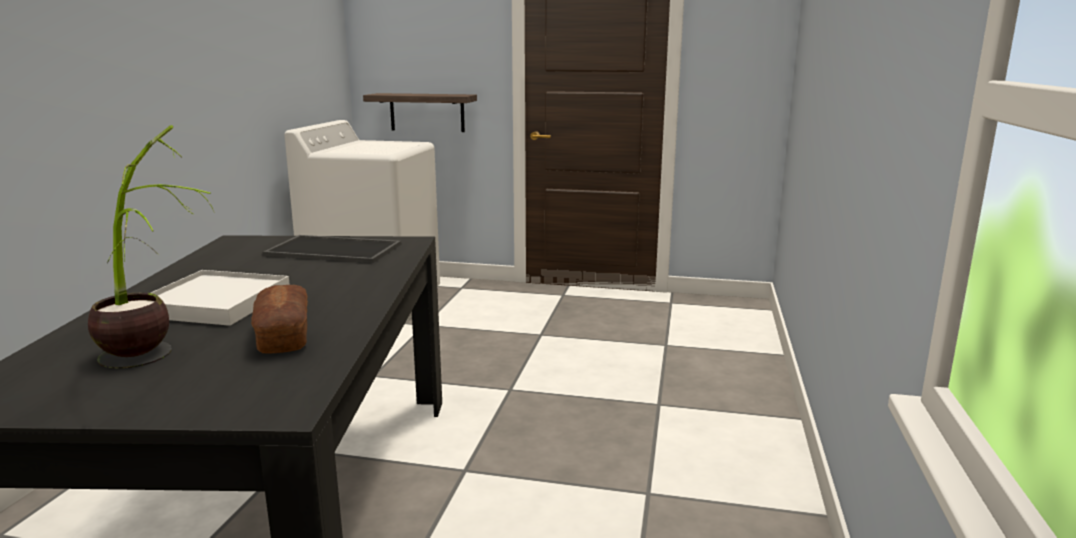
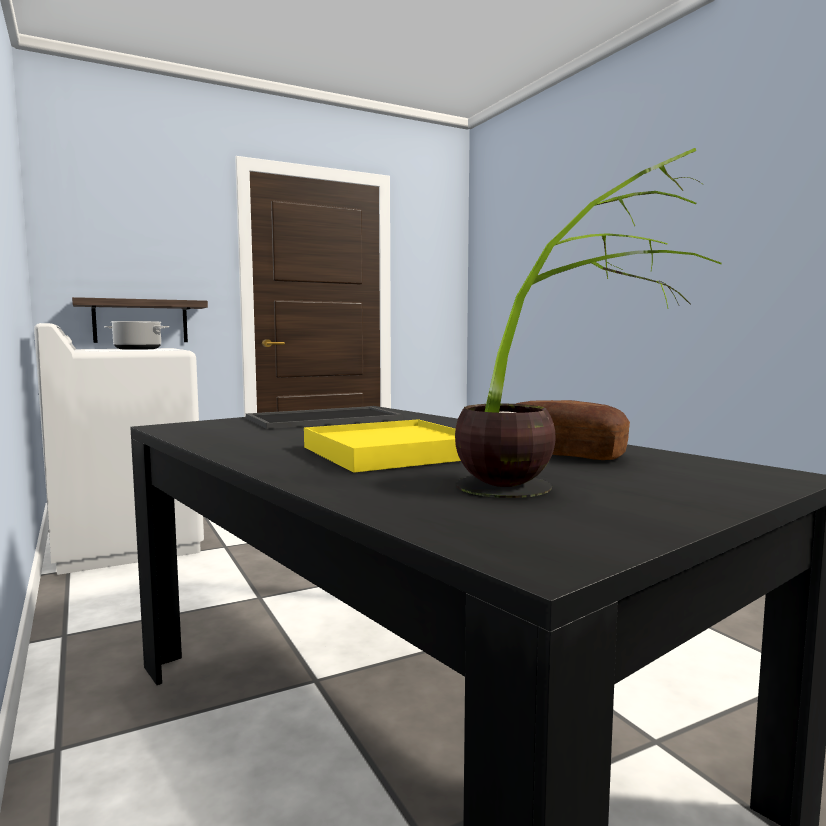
camera: 40 degrees left, 10 degrees down
(216, 303) = (391, 452): white tray -> yellow tray
(382, 146) = (137, 349): none -> cooking pot

